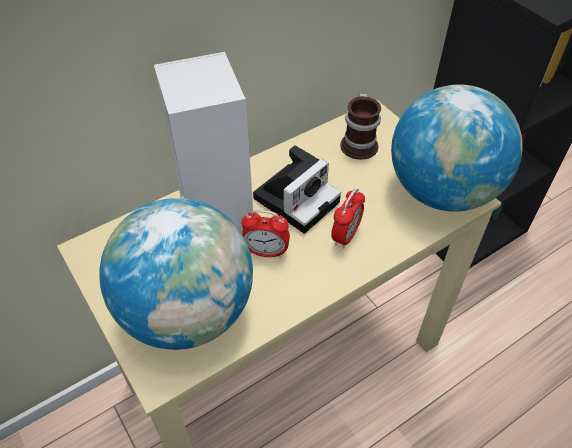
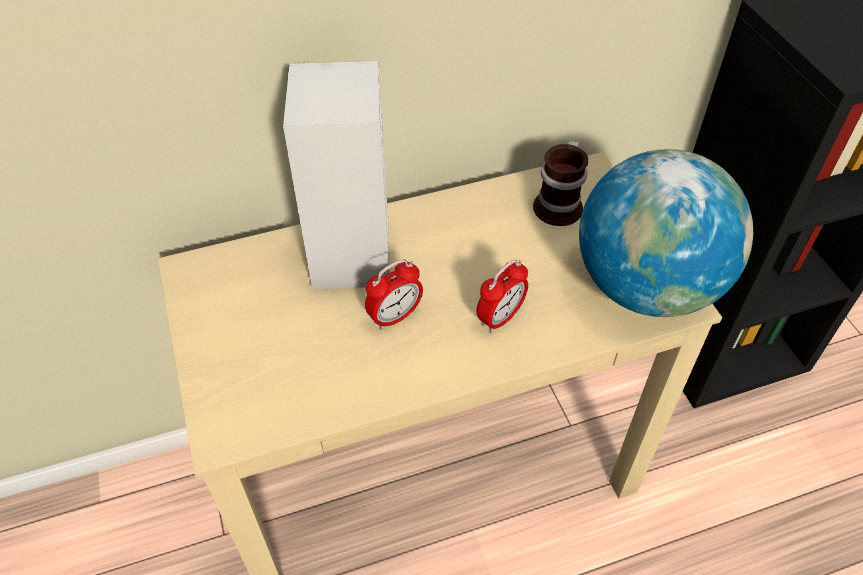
camera: 15 degrees right, 0 degrees up
(187, 312) = (278, 368): globe -> none
(266, 252) = (395, 316): alarm clock -> alarm clock turned 60 degrees counterclockwise
(297, 198) = (456, 258): camera -> none

